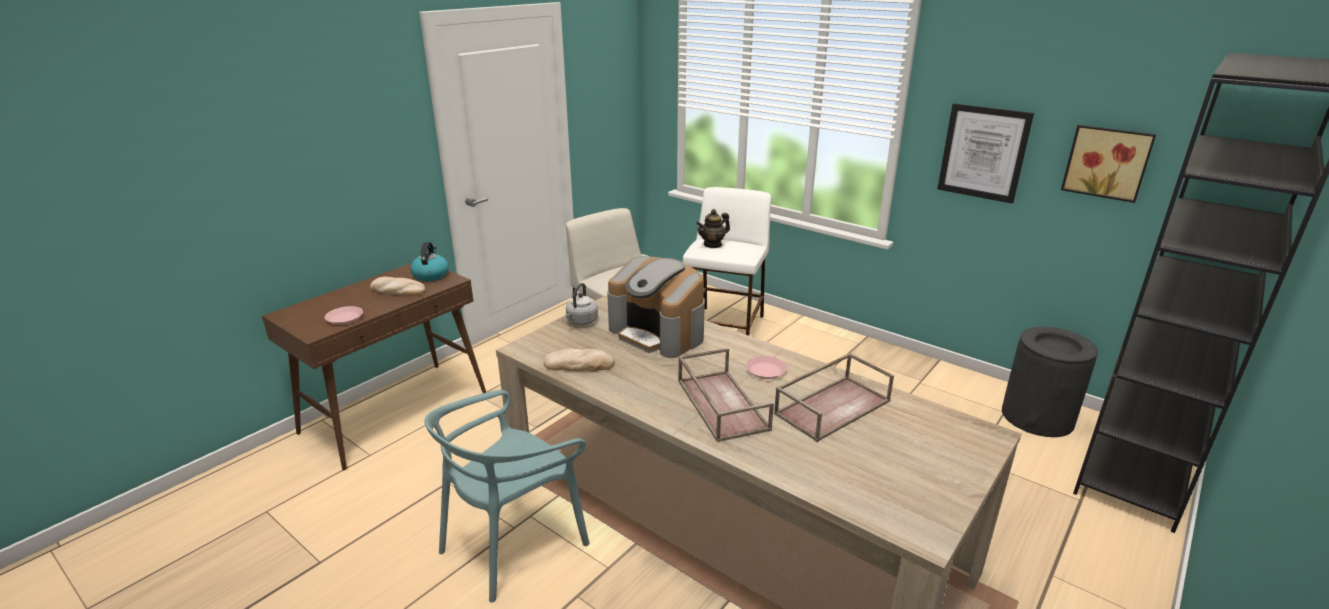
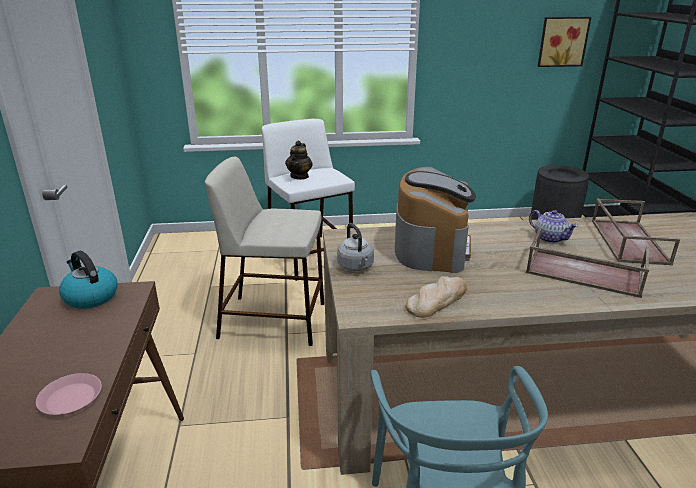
camera: 45 degrees left, 0 degrees up
(397, 290) = (80, 332): bread -> none
(658, 333) = (432, 247): coffee machine -> coffee machine turned 75 degrees counterclockwise
(765, 370) = (549, 238): pink plate -> teapot
(983, 152) = (482, 49): picture -> none

